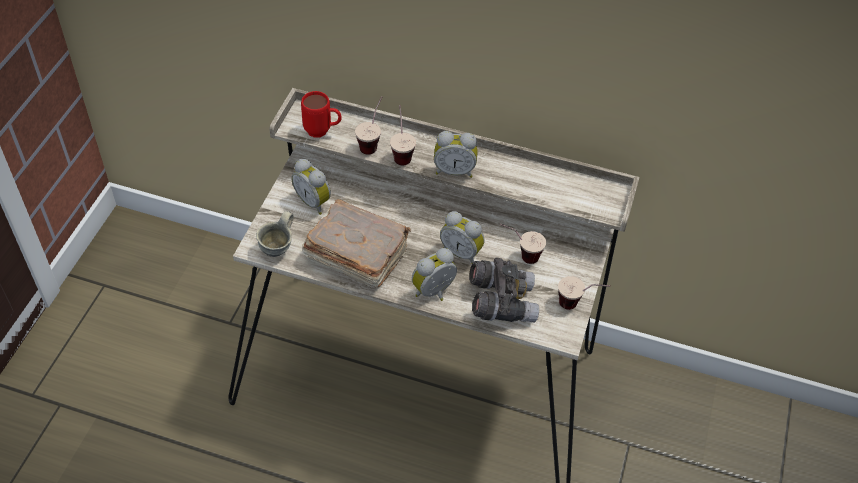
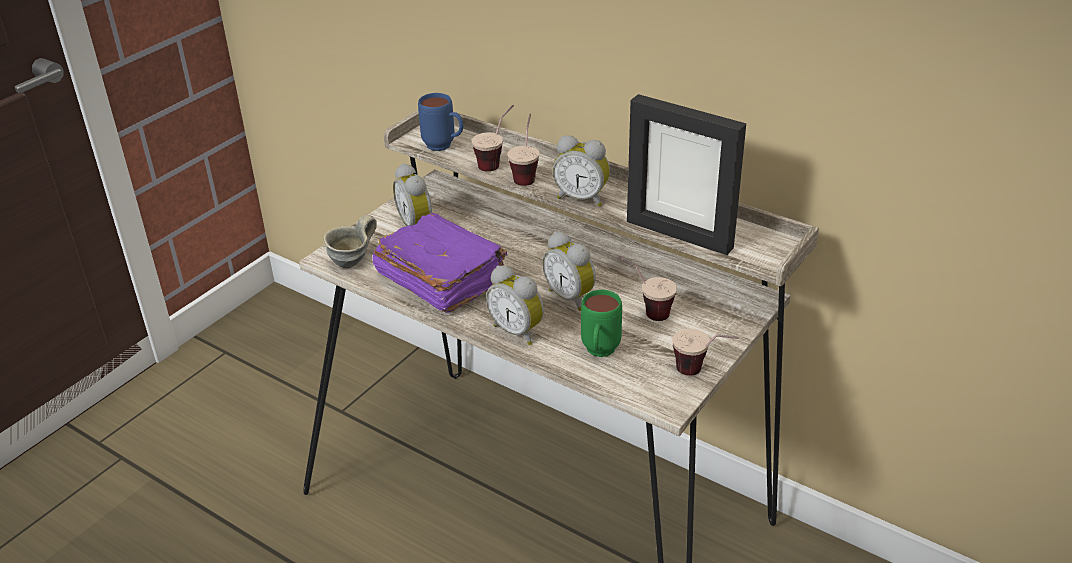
camera: 20 degrees right, 15 degrees down
(323, 132) = (444, 147): red mug -> blue mug
(355, 254) = (440, 280): brown book -> purple book
(435, 292) = (518, 331): alarm clock -> alarm clock turned 120 degrees counterclockwise
(501, 302) = (599, 354): grey binoculars -> green mug
(539, 195) = (680, 233): none -> picture frame

